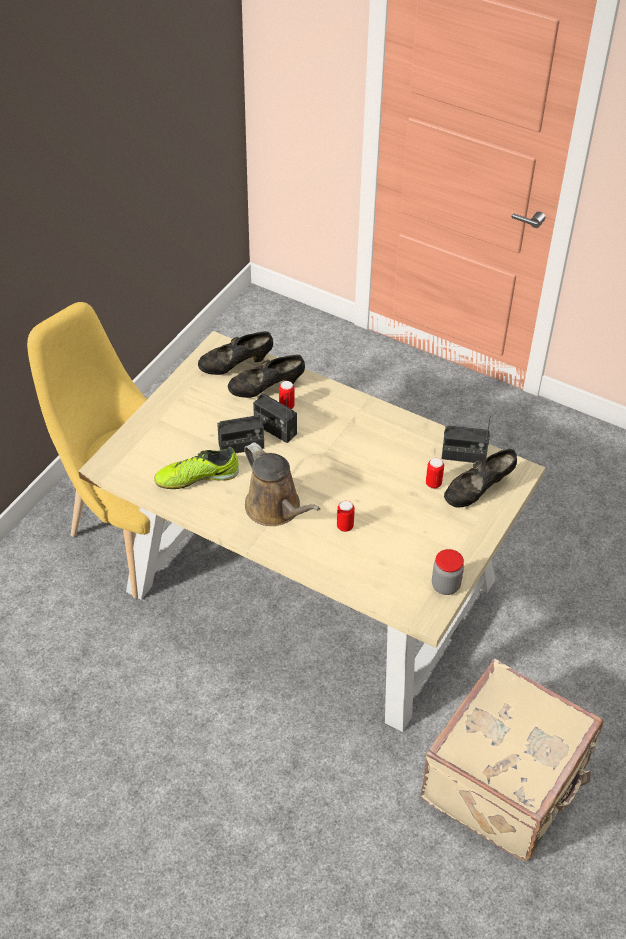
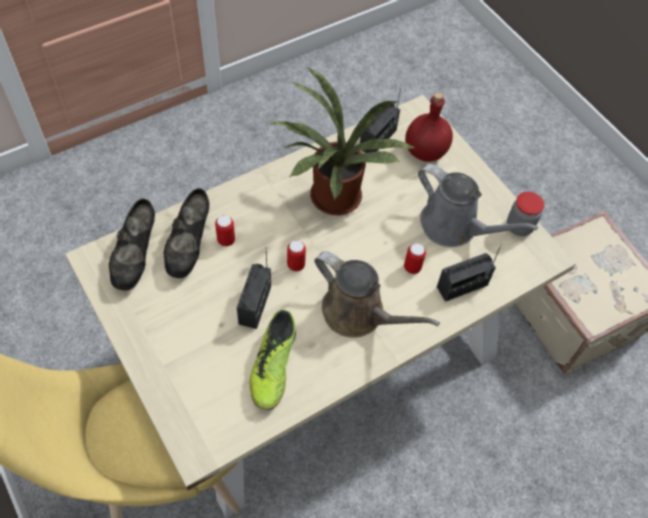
camera: 65 degrees left, 10 degrees up
(275, 429) = (250, 264): radio -> radio (462, 286)
(276, 509) = (358, 313): brown watering can -> brown watering can turned 45 degrees clockwise
(373, 452) = (332, 201): none -> potted plant
(409, 540) = (454, 227): none -> grey watering can
(433, 483) = (398, 176): can -> can (296, 265)
(478, 491) = (425, 151): black shoe -> red bottle

